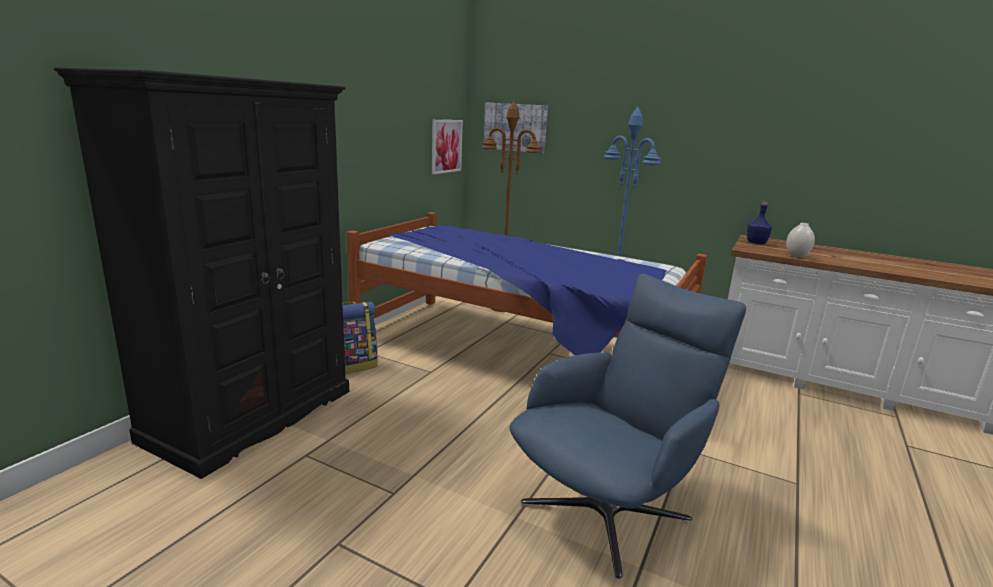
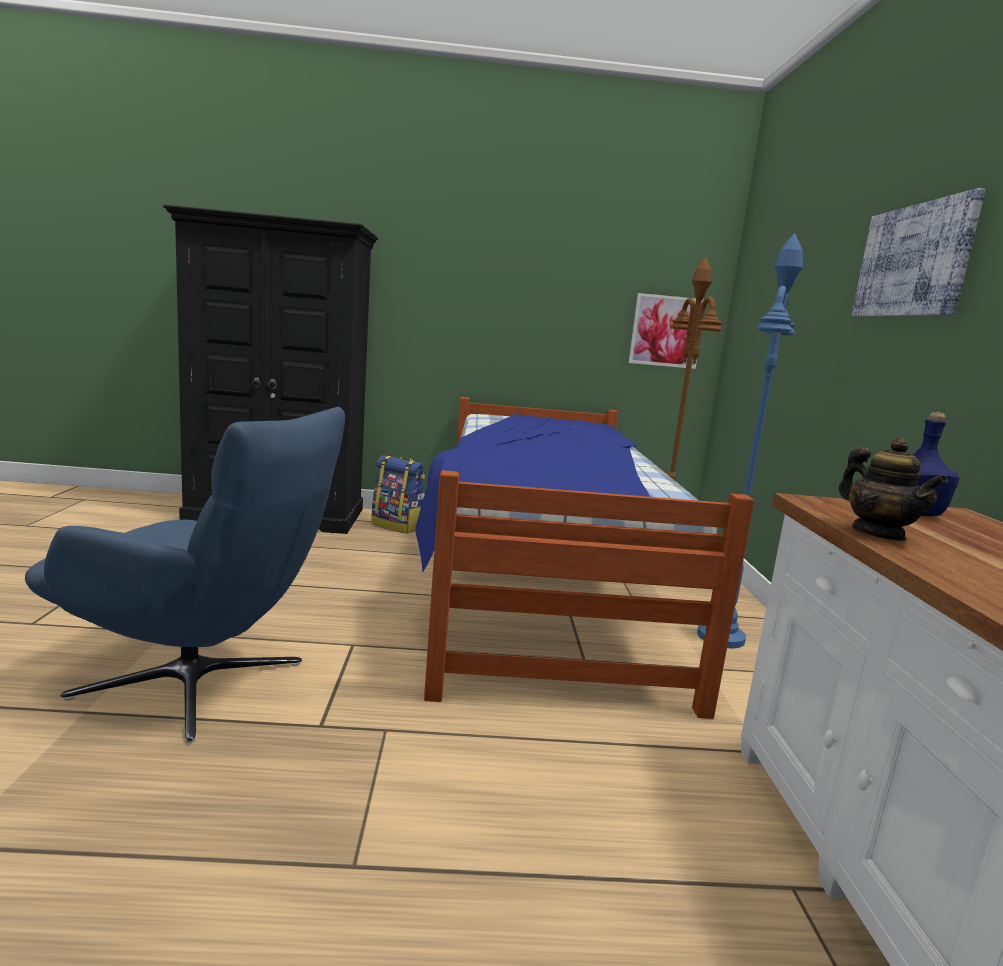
camera: 60 degrees right, 5 degrees down
(515, 127) = (757, 306): picture -> picture (913, 261)
(796, 256) = (878, 534): white vase -> teapot

